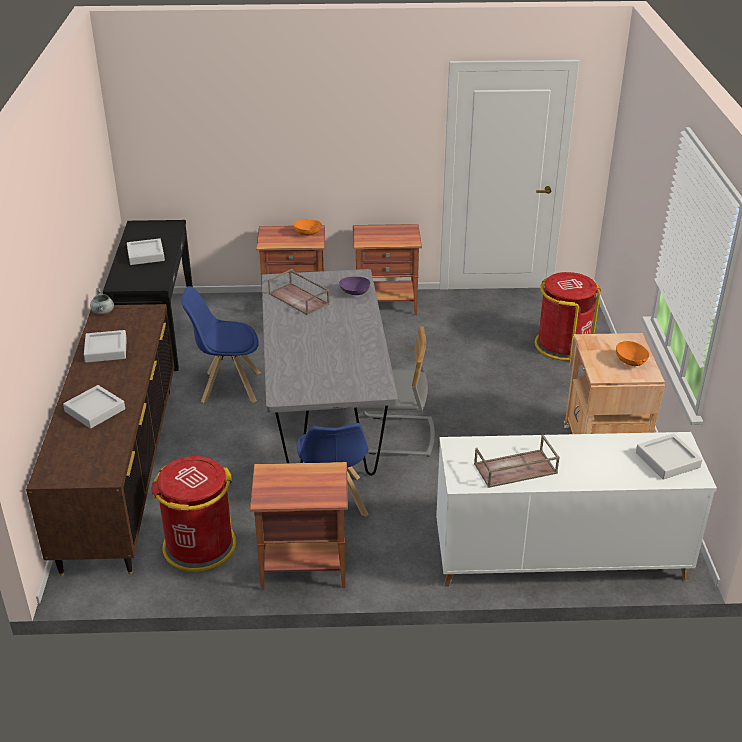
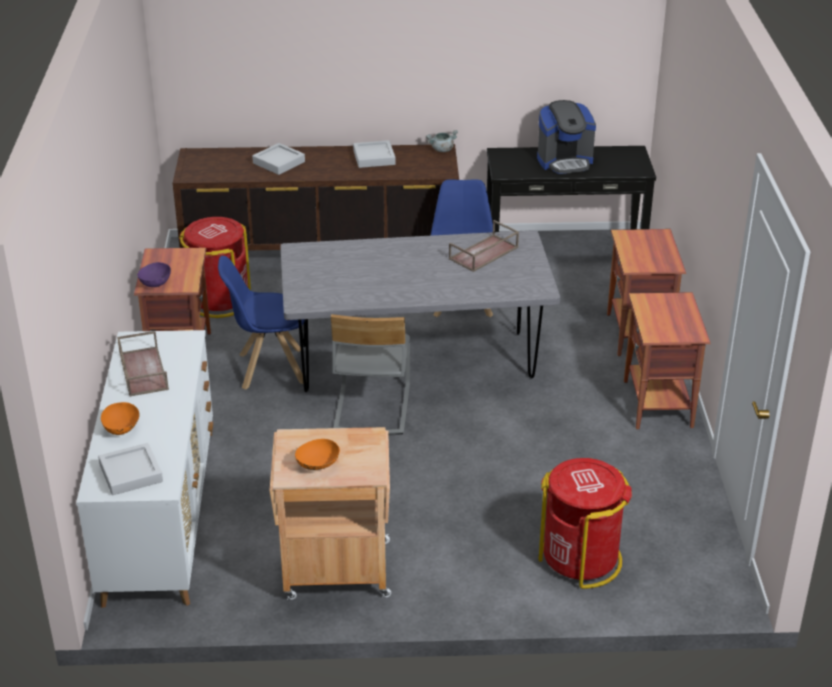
camera: 90 degrees right, 0 degrees up
(146, 255) = (565, 161): grey tray -> coffee machine
(307, 233) = (658, 260): orange bowl -> orange bowl (122, 428)
(354, 293) = (499, 287): purple bowl -> purple bowl (155, 283)

